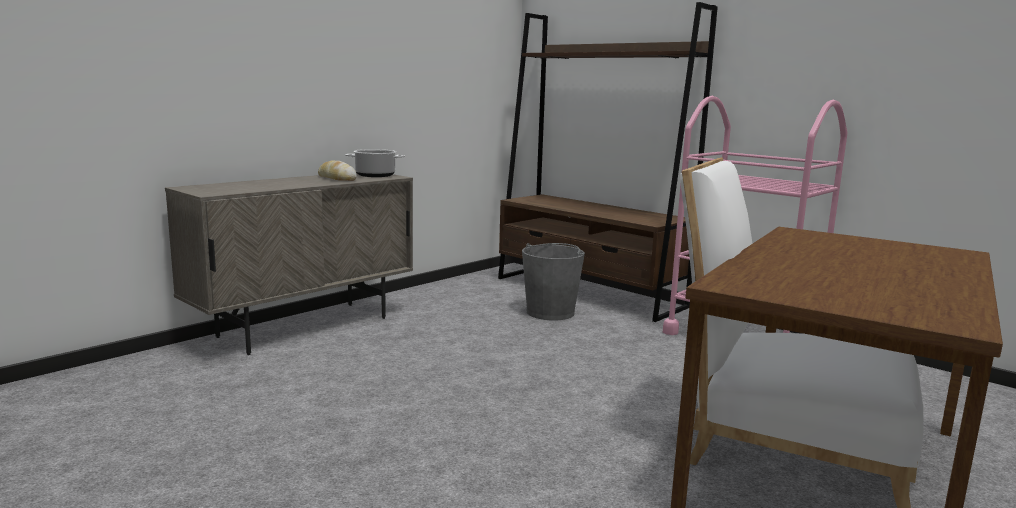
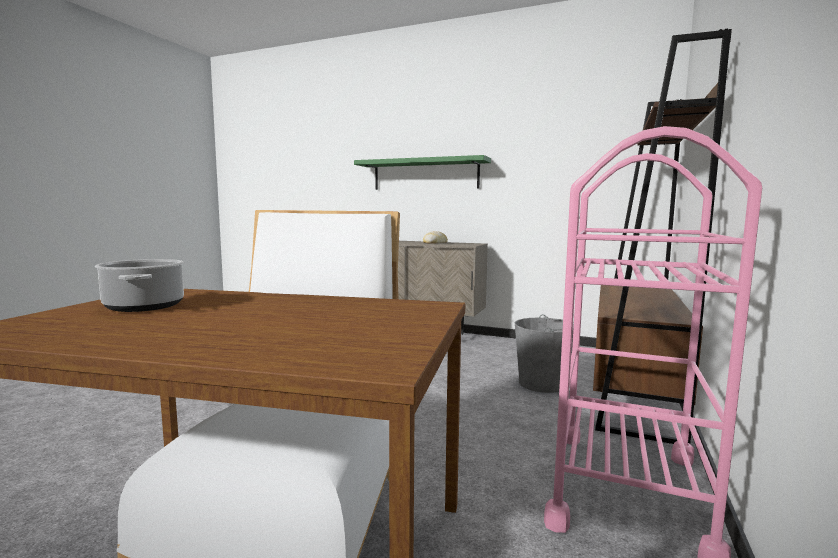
camera: 70 degrees right, 5 degrees down
(275, 67) = (425, 174): none -> green shelf
(374, 175) = (465, 244): cooking pot -> cooking pot (144, 306)

